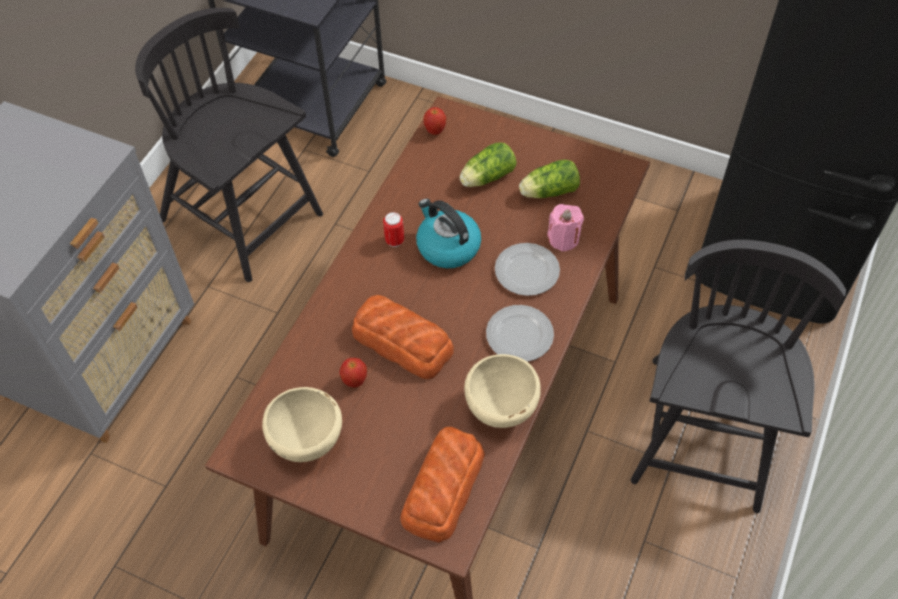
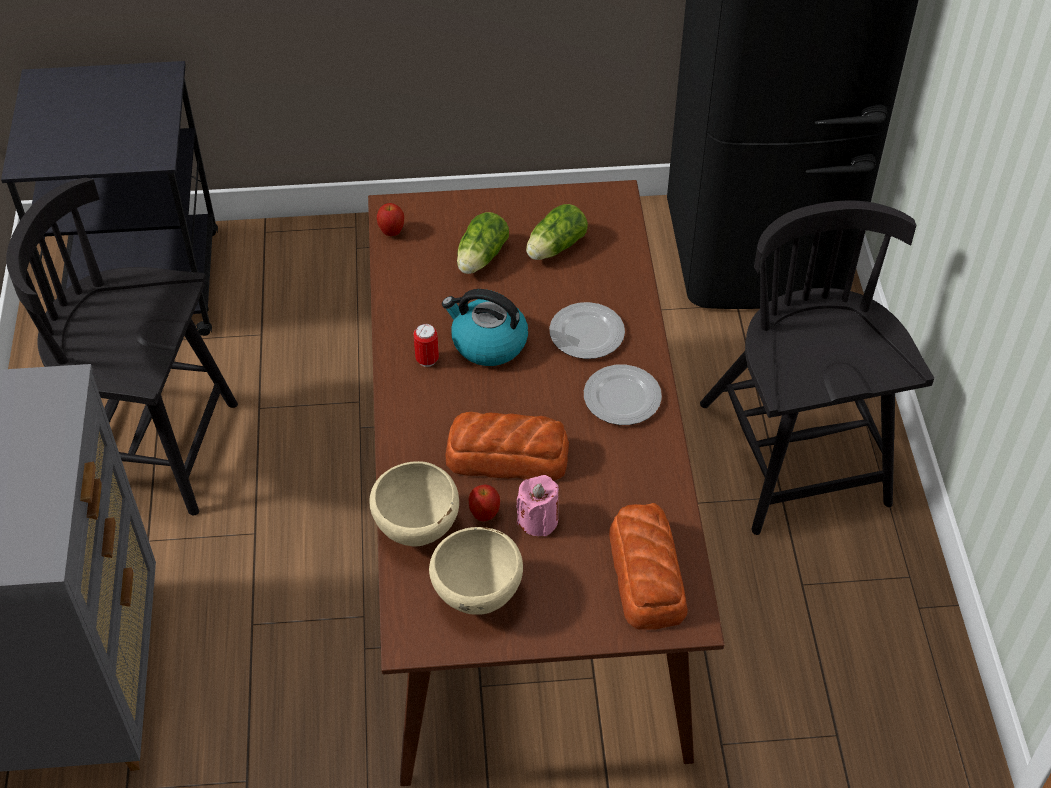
camera: 30 degrees left, 5 degrees down
(501, 411) = (653, 476): beige bowl -> beige bowl (418, 530)
(563, 239) = (602, 287): pink candle -> pink candle (538, 520)

